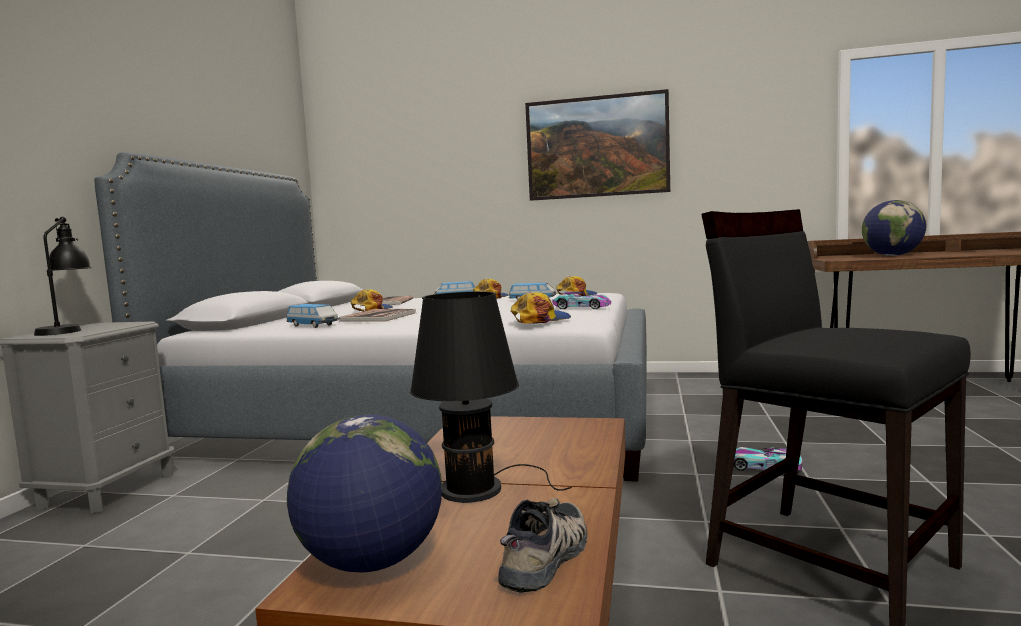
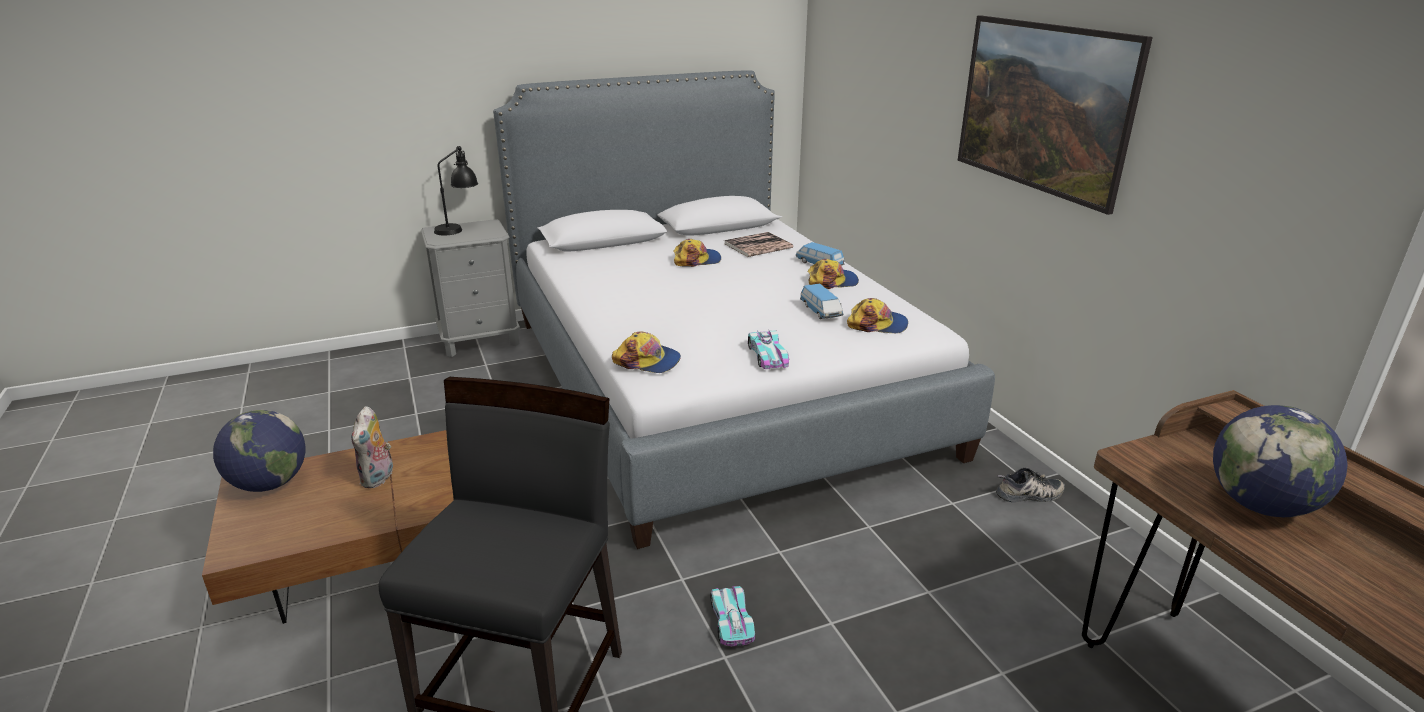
camera: 55 degrees right, 20 degrees up
(312, 326) = (590, 273): toy car -> none
(378, 317) = (646, 281): book -> none
(478, 488) = (379, 478): black table lamp -> plush toy
(548, 557) = (284, 535): shoe -> shoe (1029, 495)

